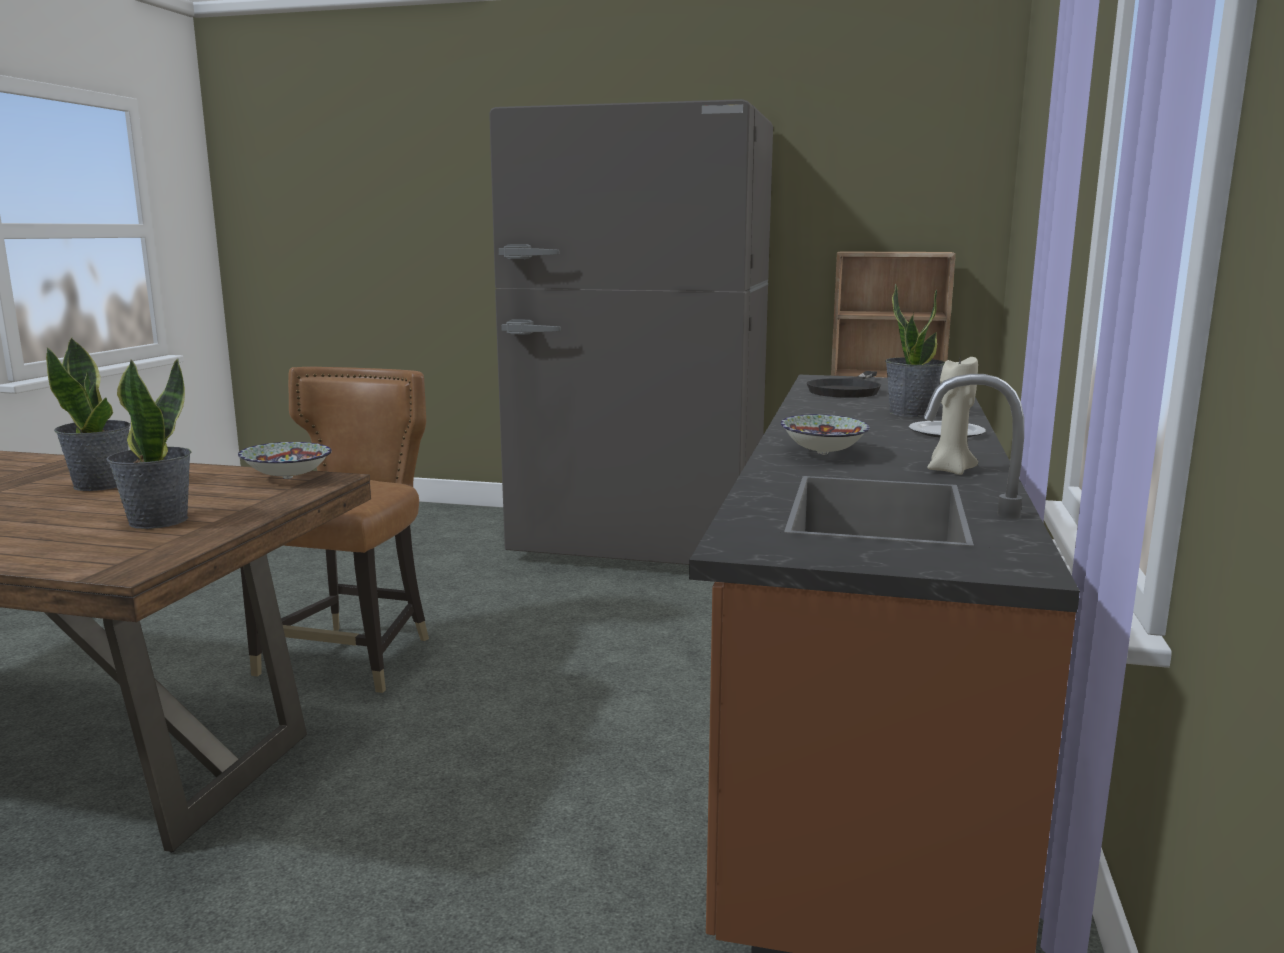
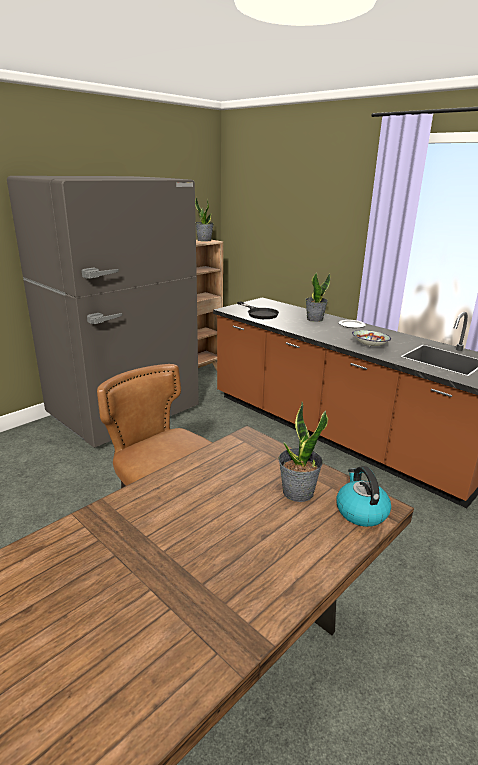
camera: 60 degrees left, 10 degrees up
(101, 484) = (187, 506): potted plant -> potted plant (204, 240)
(107, 557) = (360, 511): none -> kettle
(288, 478) = (233, 446): bowl -> none
(950, 470) = (404, 340): beige candle -> none

